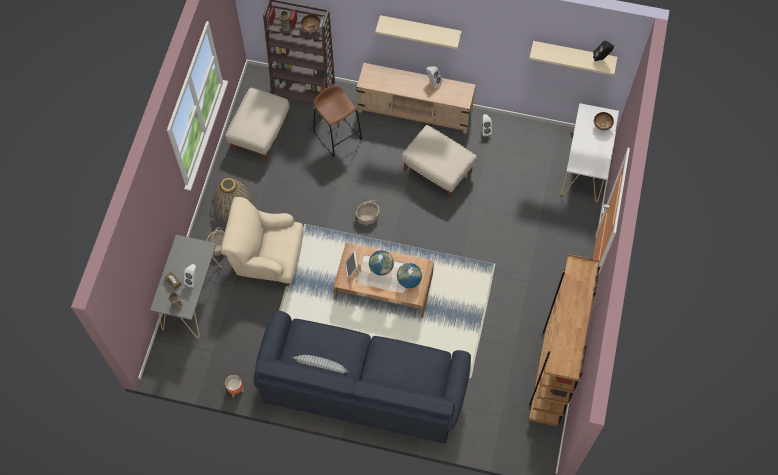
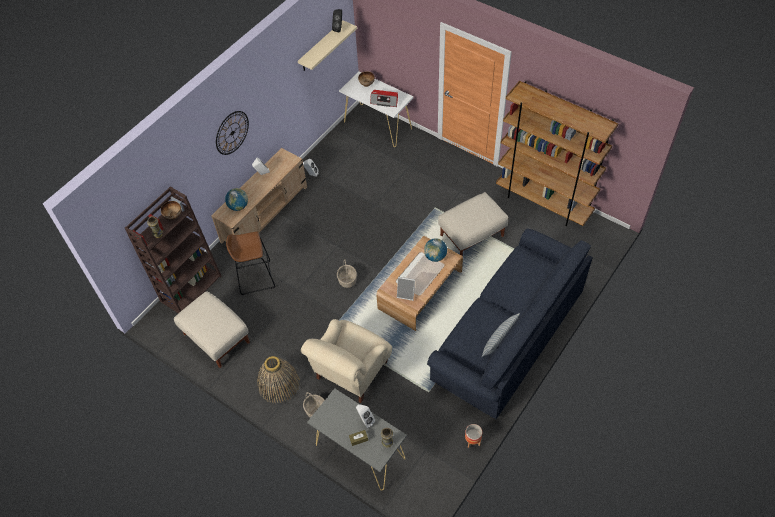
camera: 65 degrees left, 10 degrees down
(381, 268) = (414, 273): globe -> globe (238, 206)
(420, 28) = (232, 132): beige shelf -> wall clock
(437, 171) = (331, 217): beige ottoman -> beige ottoman (472, 235)
(585, 153) = (384, 101): none -> radio

